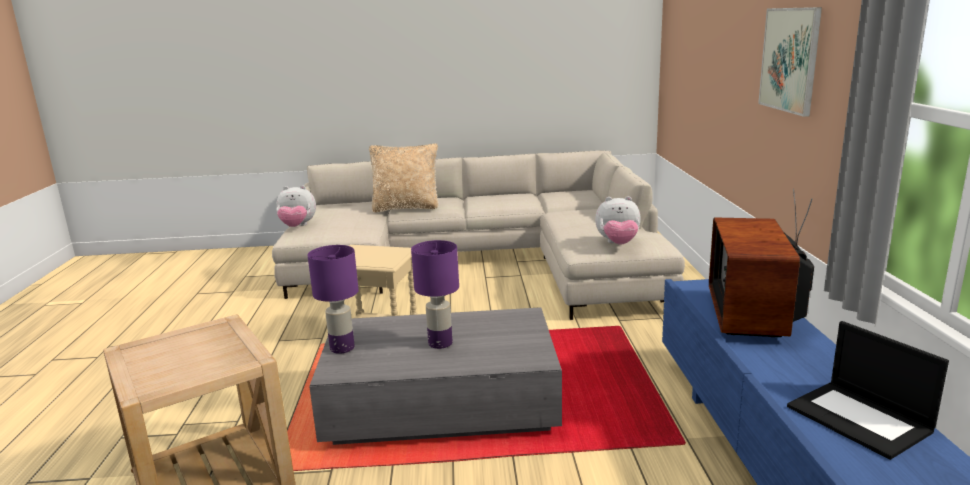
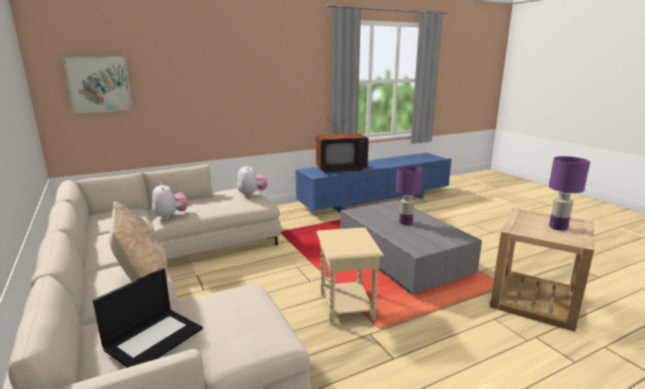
camera: 115 degrees left, 0 degrees up
(297, 227) = (231, 355): plush toy -> plush toy (170, 216)
(342, 348) = (442, 243): purple table lamp -> purple table lamp (558, 227)
(789, 59) = (268, 73): picture -> picture (99, 84)
(860, 419) = (397, 160): laptop -> laptop (154, 338)

